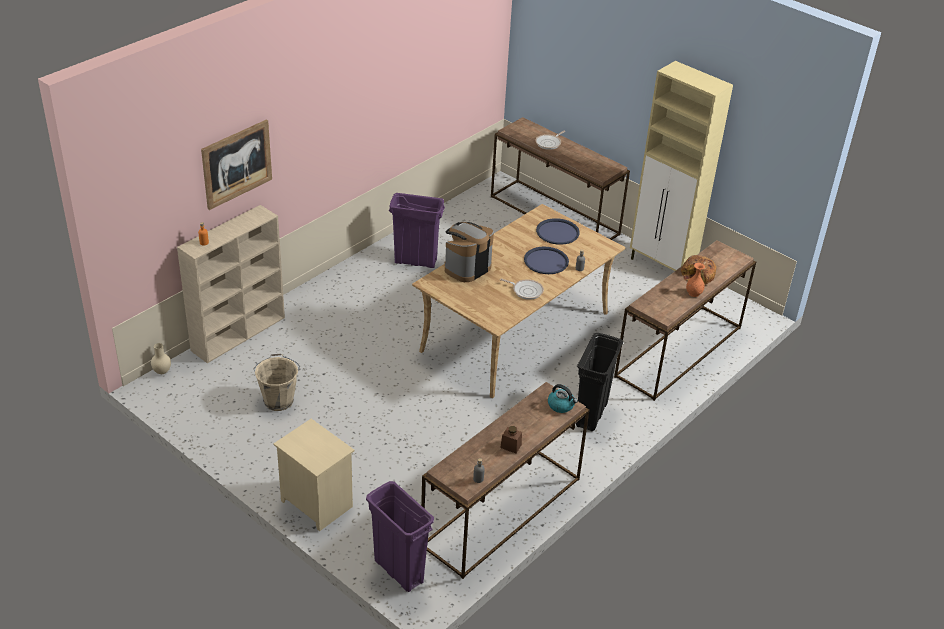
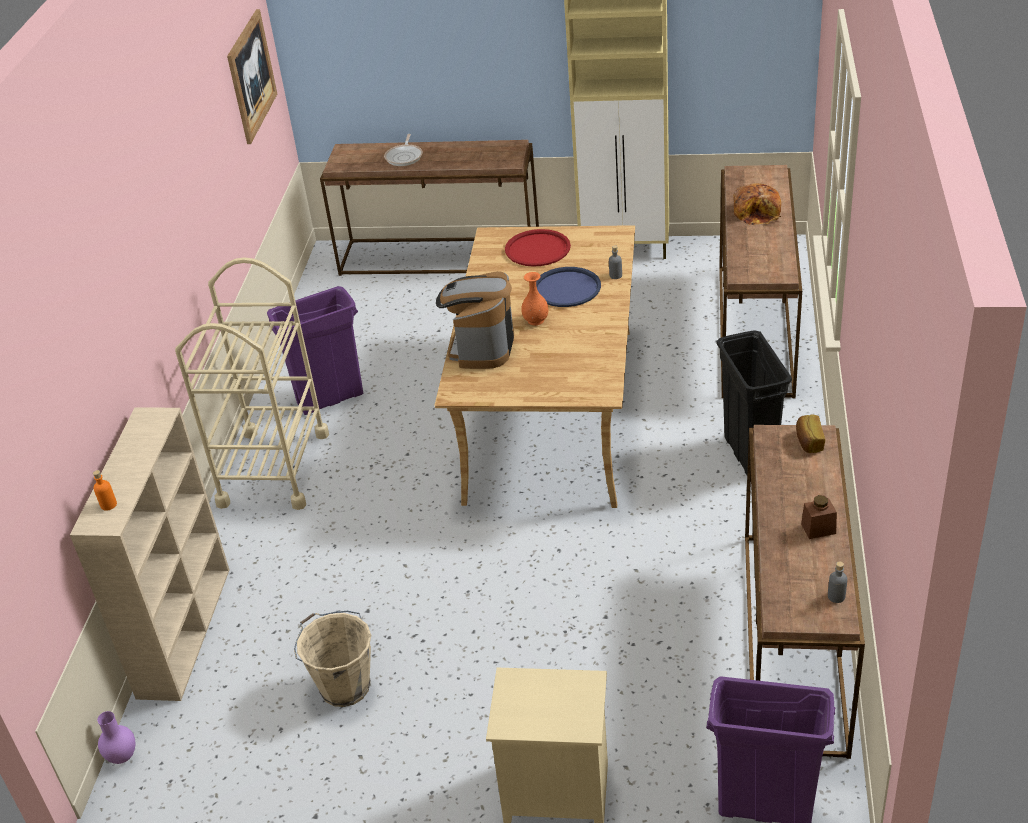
camera: 30 degrees left, 0 degrees up
(162, 372) = (123, 757): beige vase -> purple vase
(237, 164) = (88, 351): picture -> picture (251, 76)
(353, 281) = (274, 468): none -> beige cart
(526, 290) = (587, 334): frying pan -> none
(557, 232) = (537, 249): blue tray -> red tray
(561, 405) = (808, 442): kettle -> bread
(694, 293) = (778, 233): orange vase -> orange vase (536, 320)

